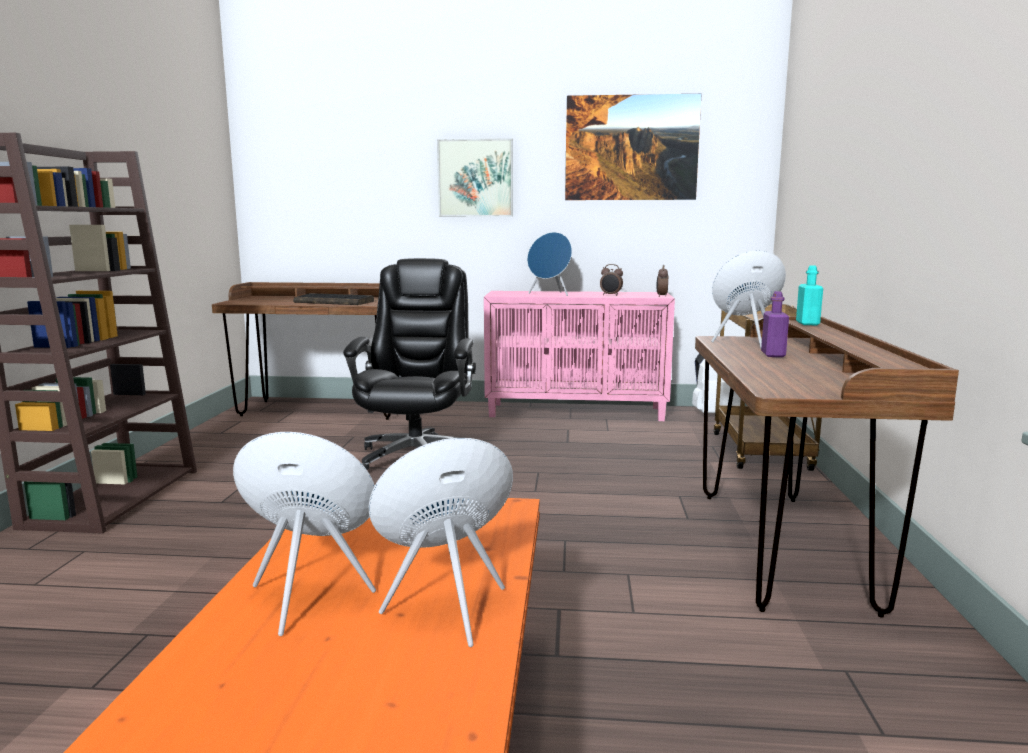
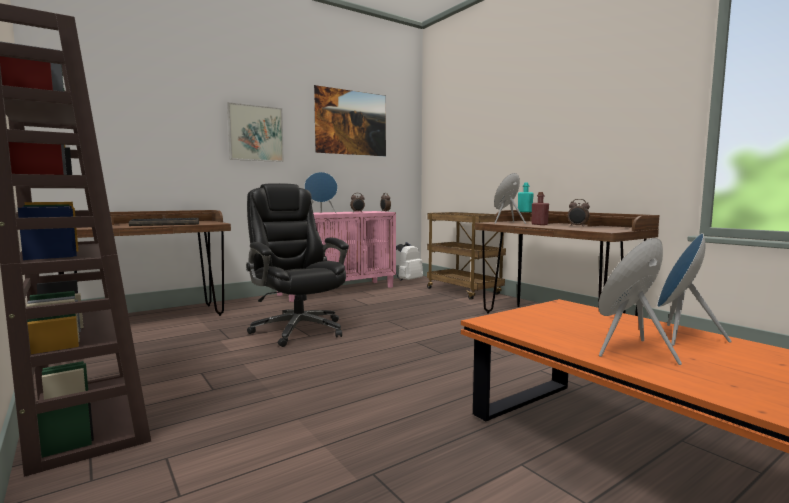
camera: 40 degrees left, 5 degrees down
(773, 354) = (539, 224): purple bottle -> red bottle
(813, 369) = (577, 226): none -> alarm clock

